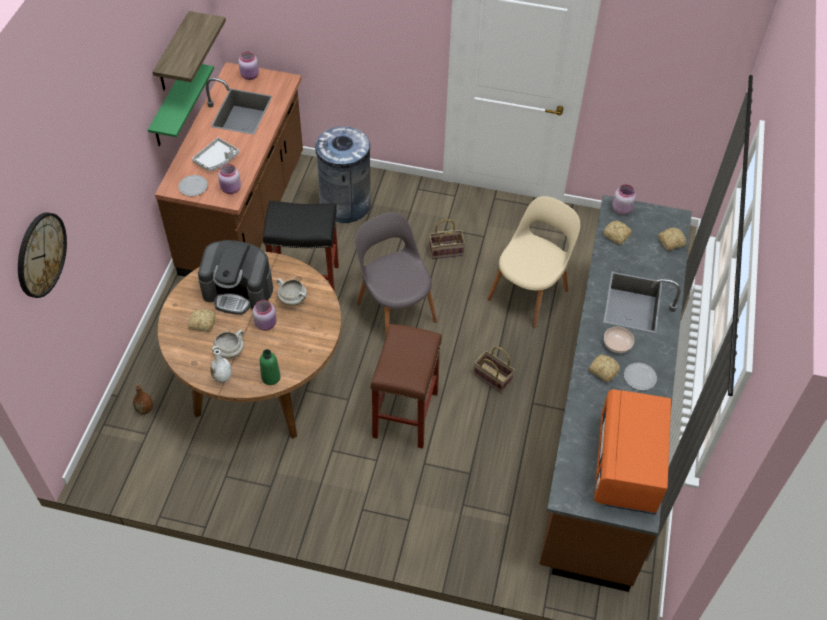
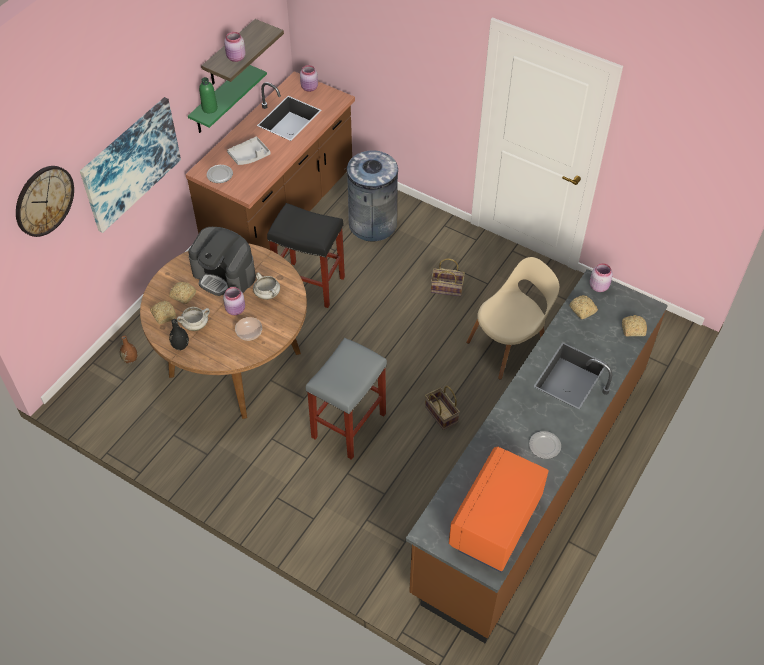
camera: 20 degrees right, 0 degrees up
(108, 194) = (131, 163): none -> picture
(222, 377) = (180, 346): white vase -> black vase
(231, 189) = (250, 185): pink jar -> pink jar (236, 58)
(271, 377) = (220, 357): green bottle -> green bottle (209, 108)
(395, 309) = (378, 329): grey chair -> none
(406, 415) = (348, 426): brown stool -> grey stool
(603, 370) = (513, 430): bread -> bread (164, 314)
(616, 344) = (537, 409): bowl -> bowl (248, 332)

